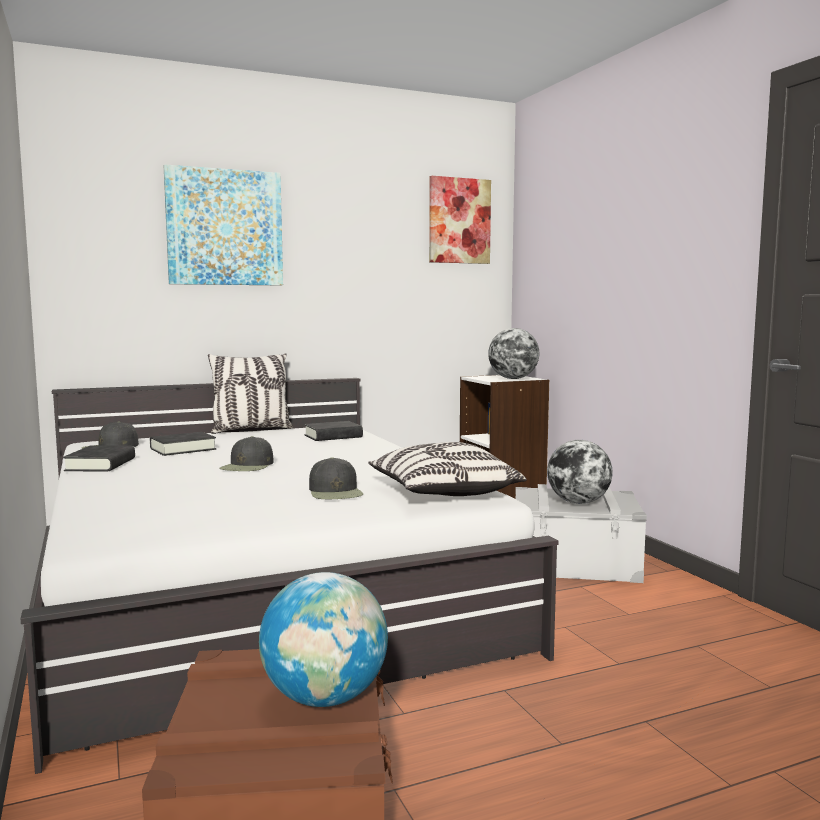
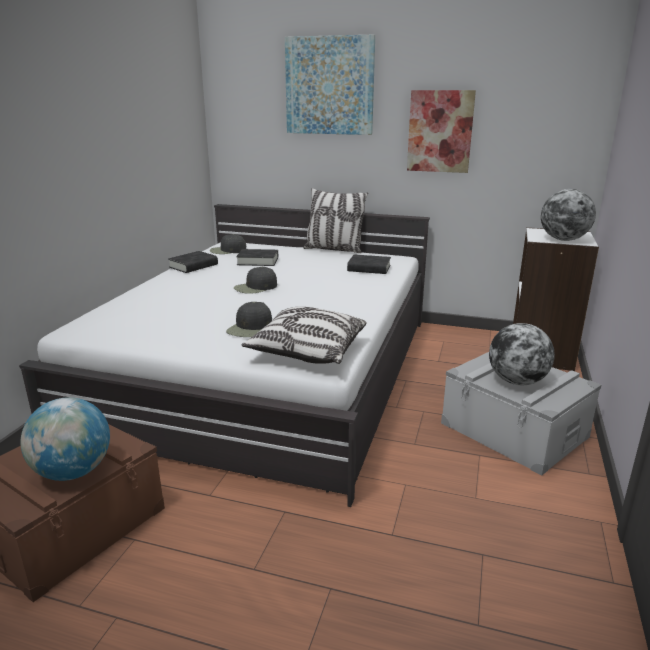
camera: 40 degrees right, 15 degrees up
(459, 221) = (555, 68): picture -> picture (440, 131)

